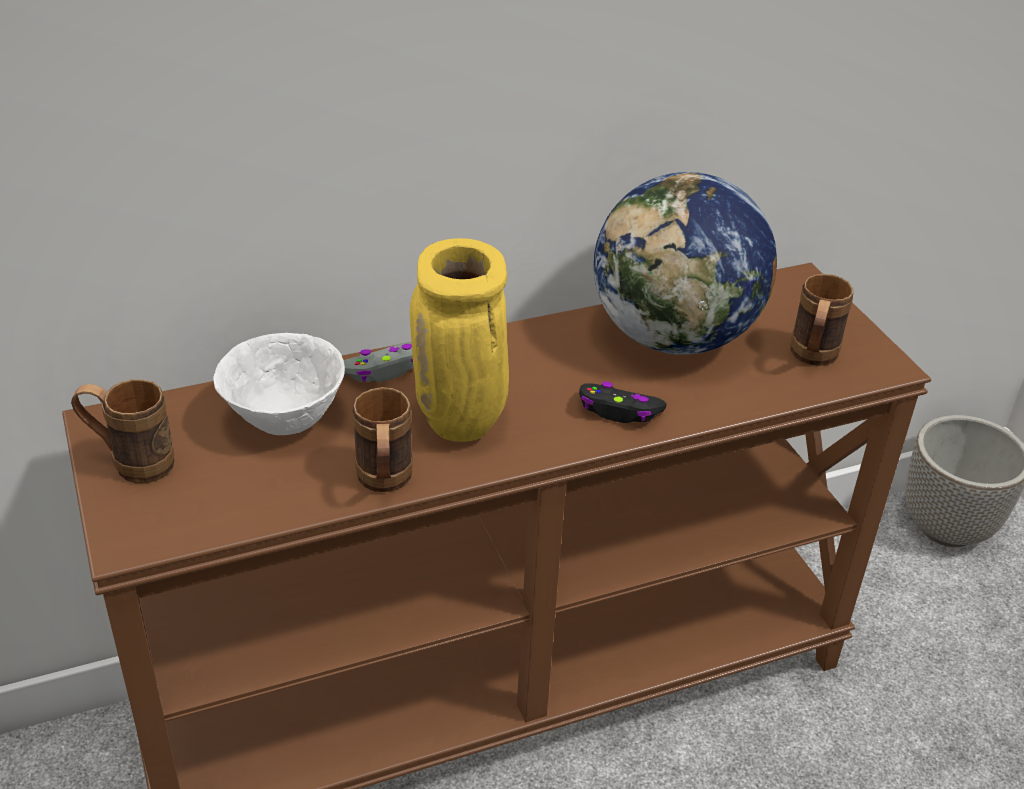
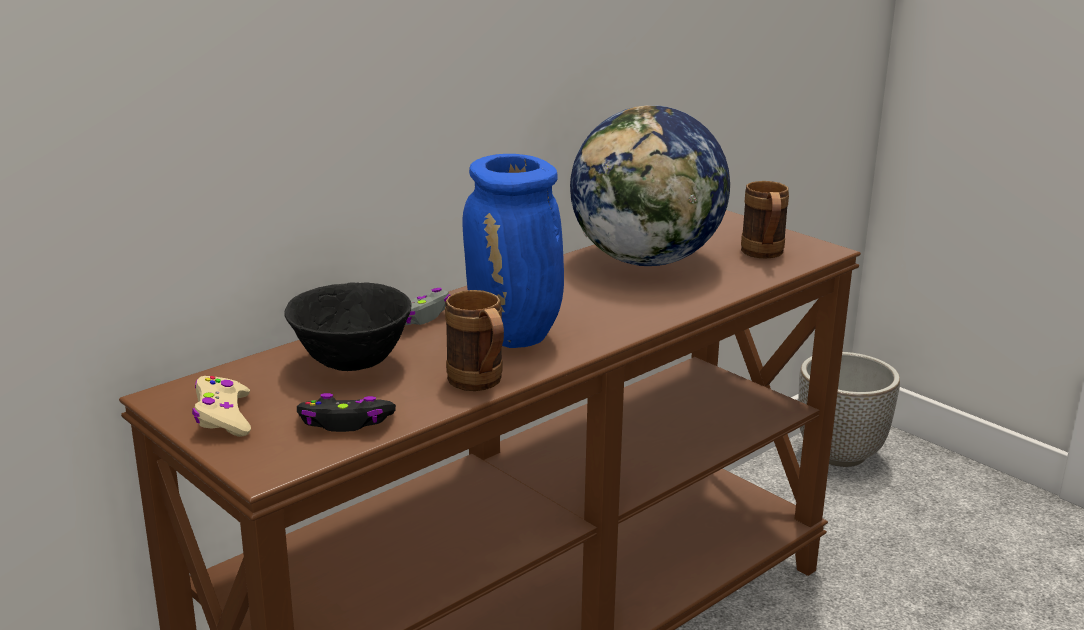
camera: 20 degrees left, 15 degrees down
(131, 463) = (223, 417): brown mug -> beige game controller
(283, 420) = (350, 364): white bowl -> black bowl
(462, 423) = (516, 337): yellow vase -> blue vase
(619, 411) = (641, 308): black game controller -> black game controller (346, 423)

